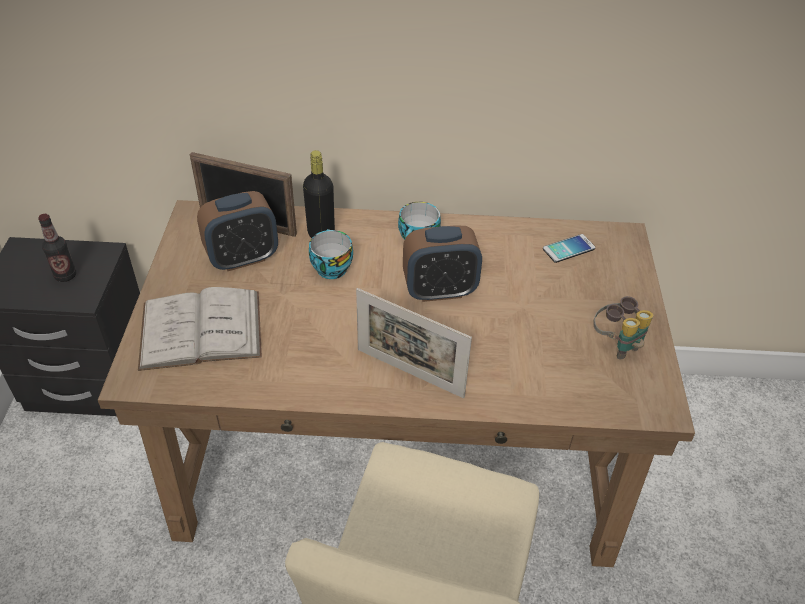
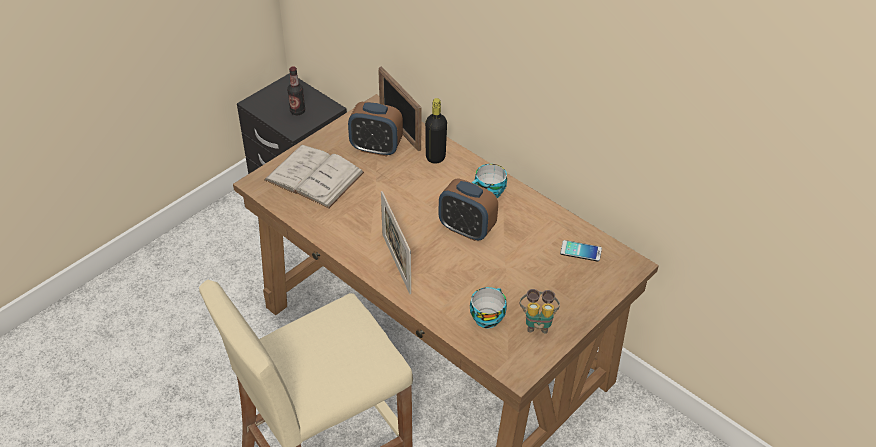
camera: 40 degrees right, 0 degrees up
(330, 267) = (418, 180): cup -> cup (487, 317)

